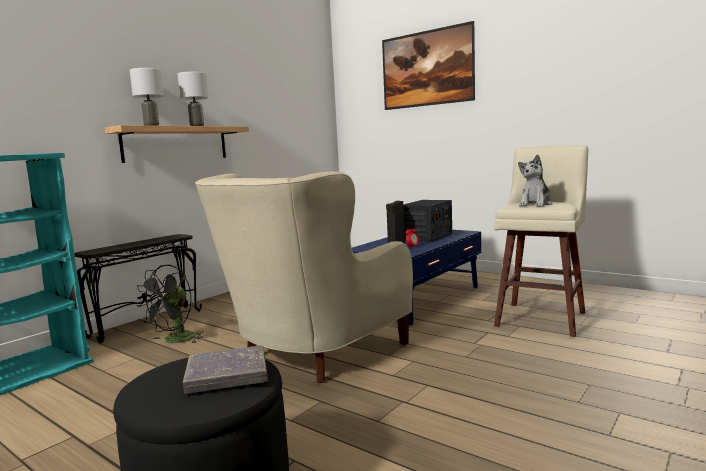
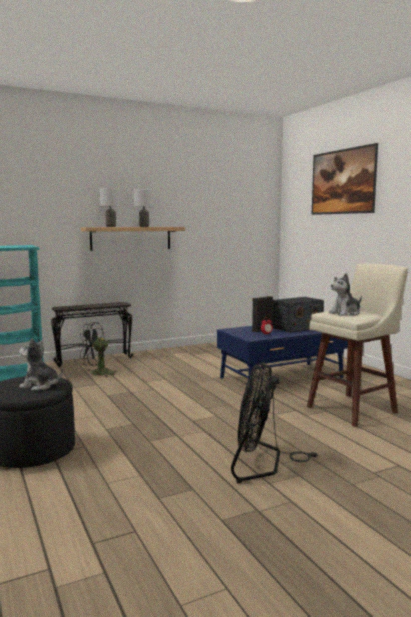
camera: 25 degrees right, 0 degrees up
(227, 375) = (40, 385): grey book -> plush toy
(312, 355) = (161, 398): beige armchair -> none
(554, 405) = (264, 460): none -> black fan

